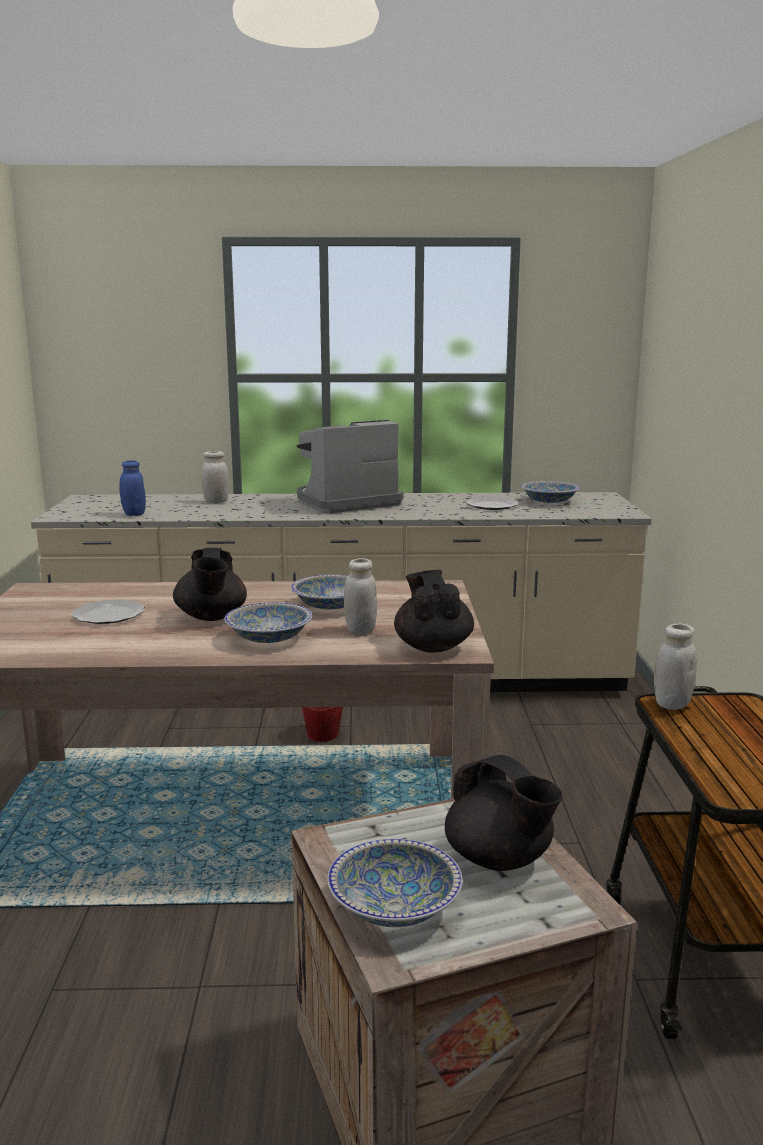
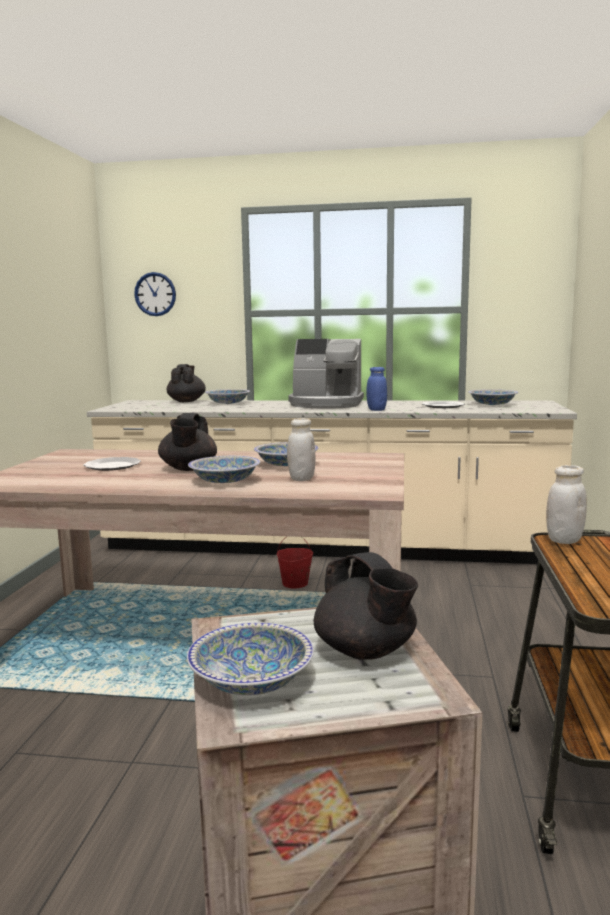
camera: 10 degrees right, 5 degrees down
(103, 349) = (155, 294): none -> wall clock
(134, 514) = (163, 408): blue jar -> blue jar (376, 410)
(216, 501) = (228, 403): white jar -> bowl
(345, 503) = (326, 404): coffee machine -> coffee machine turned 150 degrees counterclockwise
(432, 647) = (356, 489): black teapot -> black teapot (186, 401)

